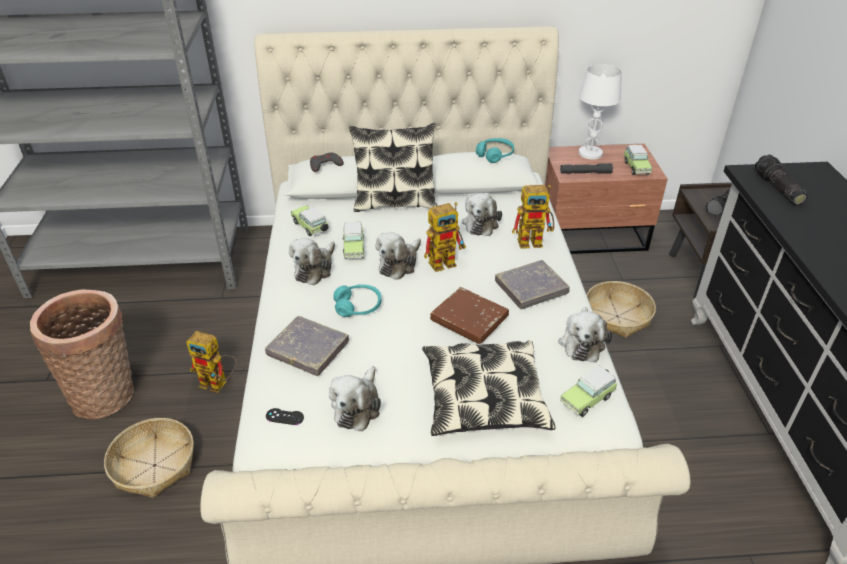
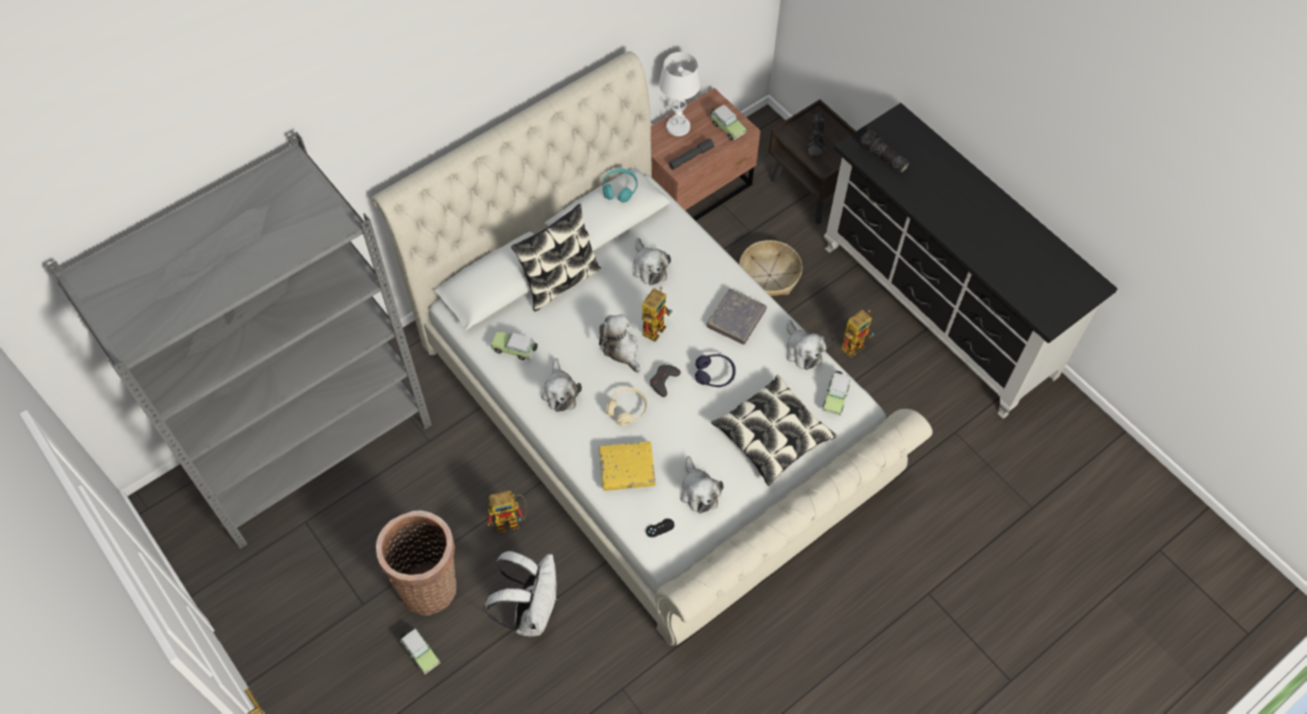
camera: 35 degrees left, 20 degrees up
(154, 465) = (531, 611): basket -> white backpack
(308, 349) = (627, 468): grey book -> yellow book
(325, 165) = (484, 280): grey game controller -> grey game controller (663, 381)
(354, 248) = (571, 352): toy car -> toy car (420, 652)
(358, 306) = (627, 409): turquoise headphones -> beige headphones
(399, 264) = (621, 349): plush toy -> plush toy turned 150 degrees clockwise
(469, 319) = (714, 374): brown book -> purple headphones
(535, 241) = (705, 266): toy robot -> toy robot (854, 343)

